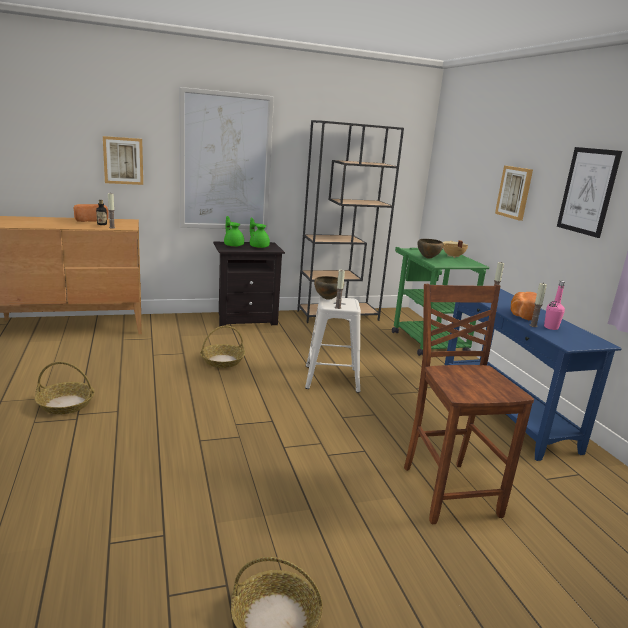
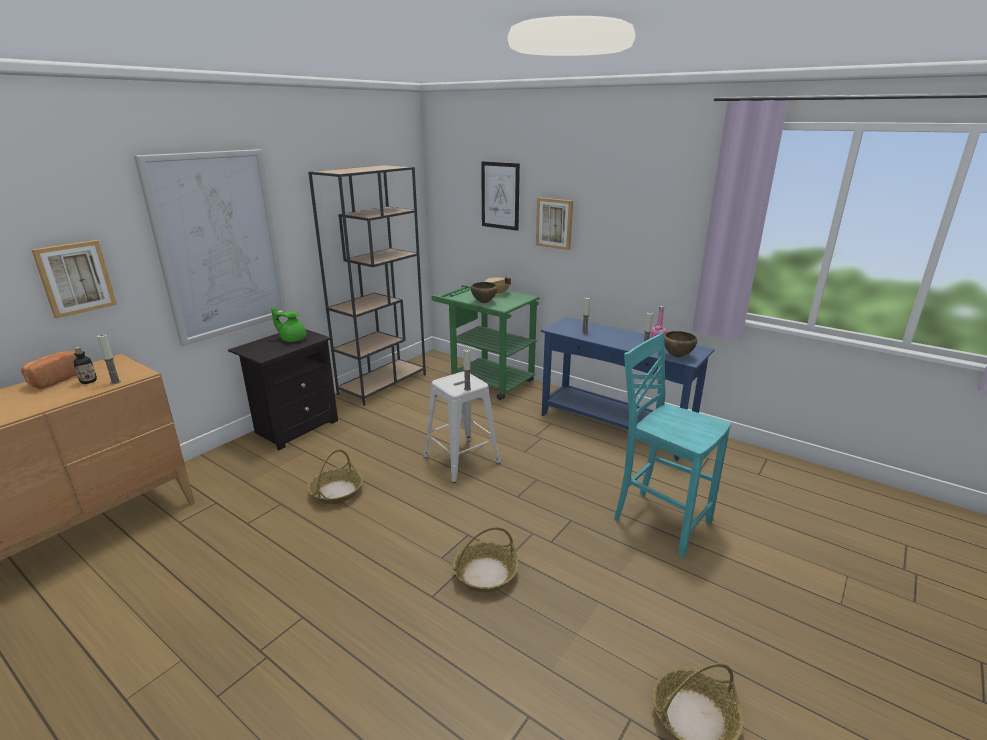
camera: 35 degrees left, 5 degrees up
(66, 404) = (226, 647): basket -> basket (485, 573)
(233, 245) = (262, 347): green teapot -> none
(327, 299) = (443, 382): brown bowl -> brown bowl (677, 356)
(448, 490) = (659, 520): brown chair -> turquoise chair
(520, 314) = (621, 341): bread -> none
(587, 191) = (641, 219): picture -> picture (500, 196)

